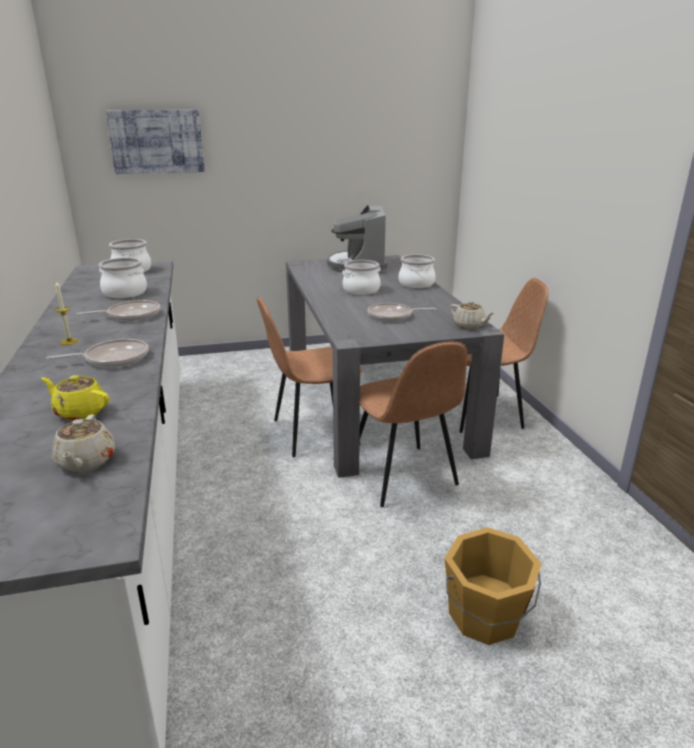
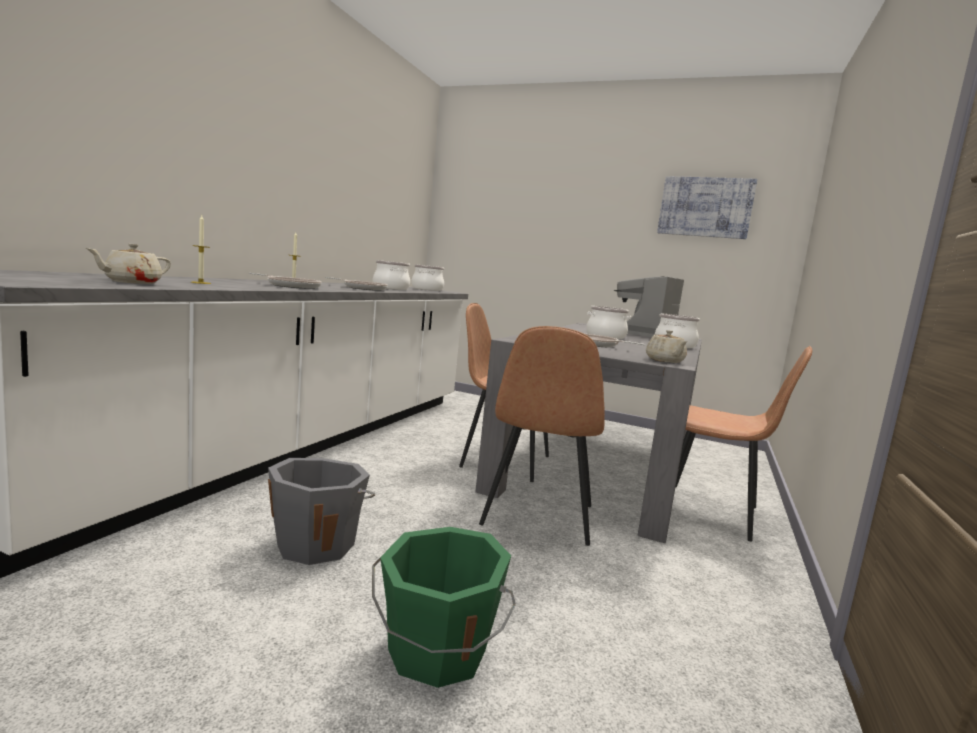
camera: 35 degrees right, 15 degrees down
(80, 412) = (200, 283): yellow teapot -> candle
(157, 141) = (497, 207): picture -> picture (705, 207)
(310, 594) = (316, 544): none -> grey bucket
(485, 617) = (436, 651): orange bucket -> green bucket

